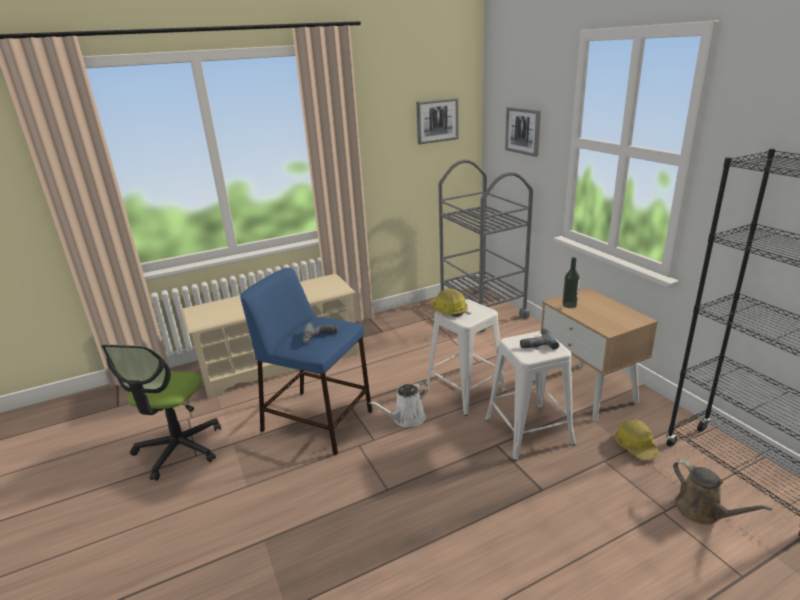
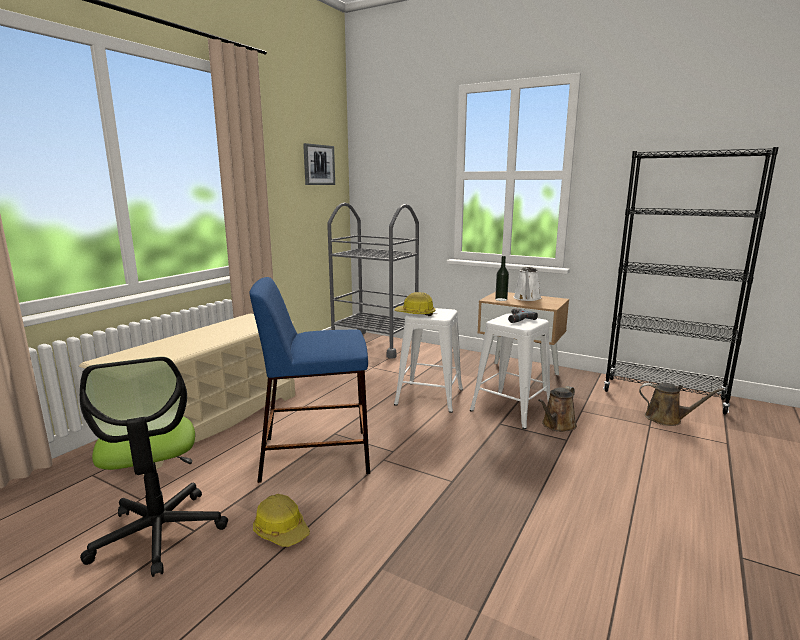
camera: 35 degrees left, 10 degrees down
(320, 336) = (336, 339): power drill -> none
(406, 419) = (404, 428): white watering can -> white watering can (527, 298)
(523, 131) = (401, 174): picture -> none
(553, 469) = (557, 425): none -> brown watering can
(636, 446) = (588, 397): hard hat -> hard hat (282, 530)

